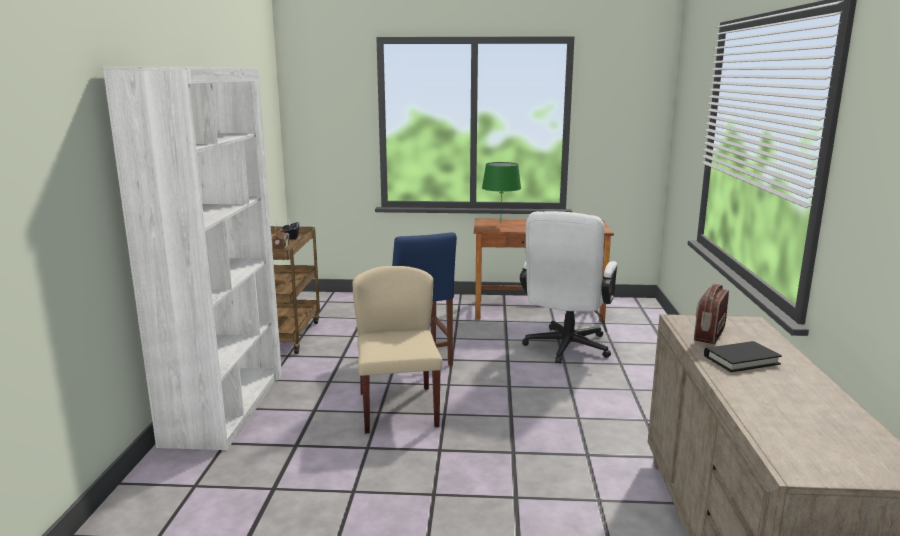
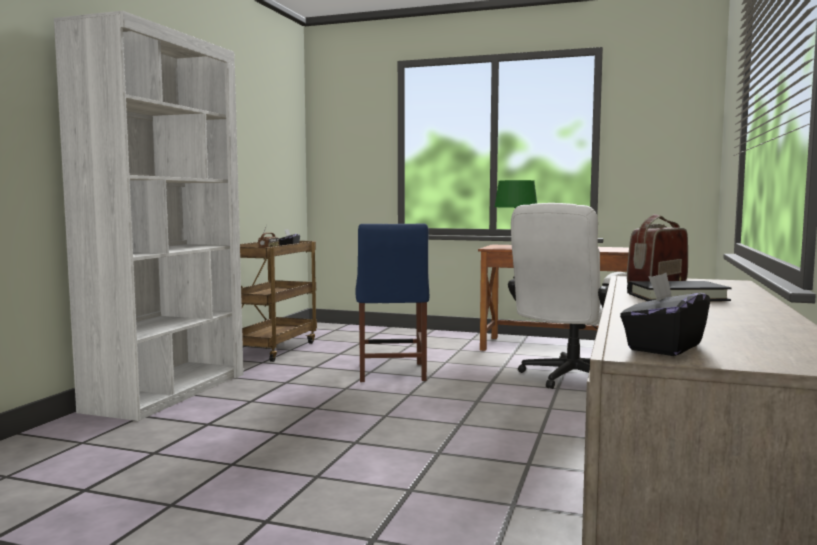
camera: 15 degrees right, 10 degrees down
(398, 408) = (338, 407): beige chair -> none
(805, 459) = (663, 347): none -> black tissue box

